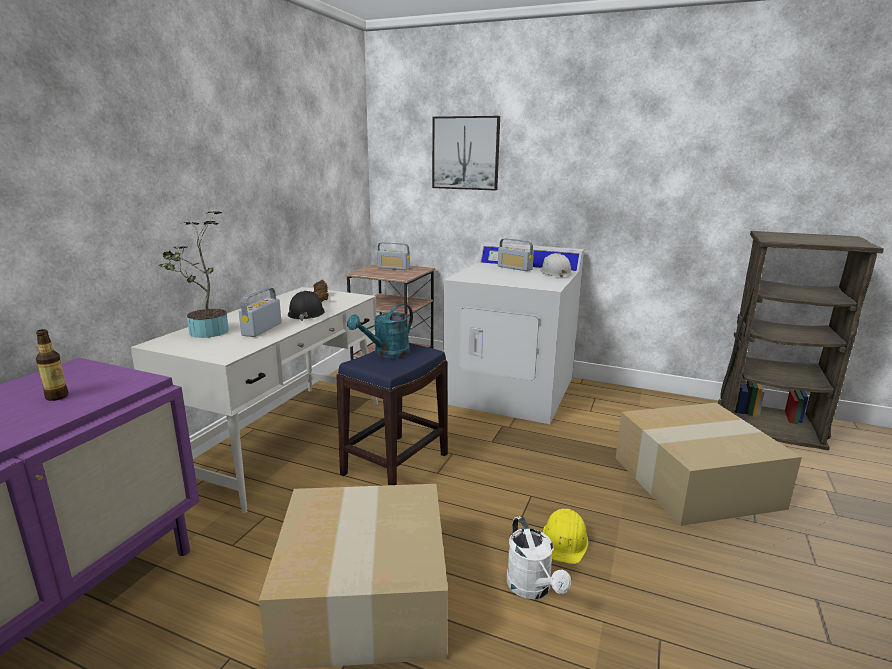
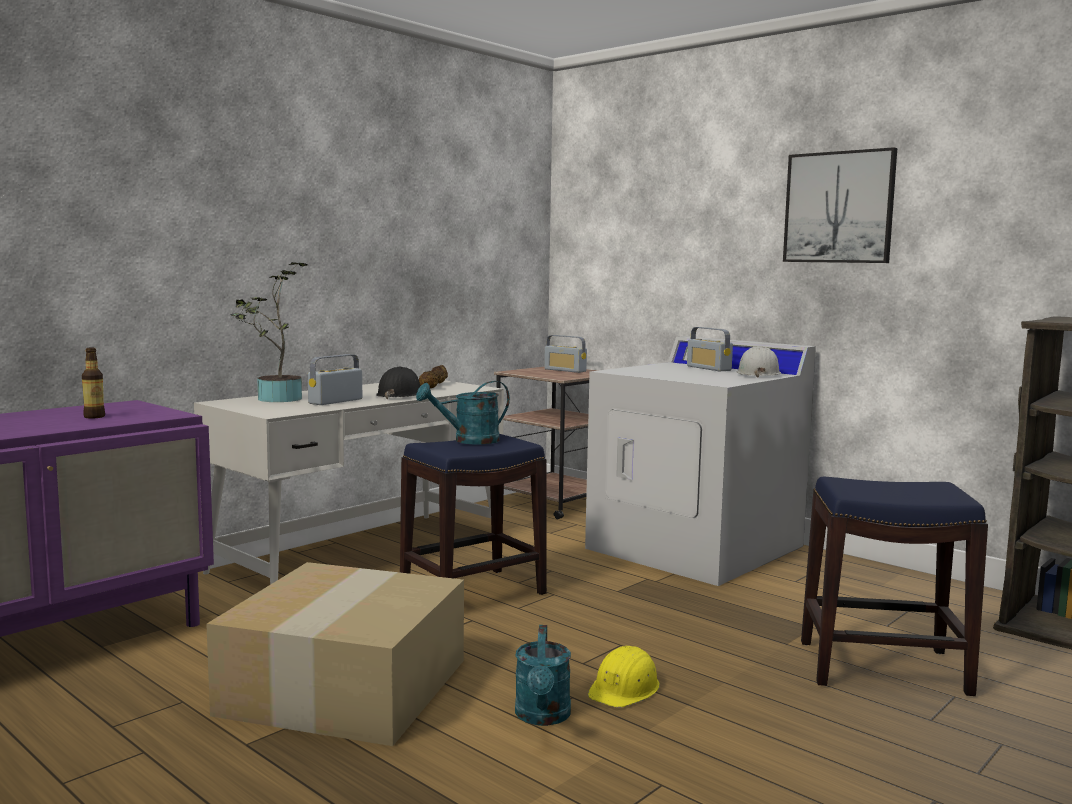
camera: 20 degrees right, 10 degrees down
(465, 153) = (664, 216): picture -> picture (839, 207)
(533, 588) = (542, 717): white watering can -> turquoise watering can
(696, 480) = (883, 668): cardboard box -> stool

